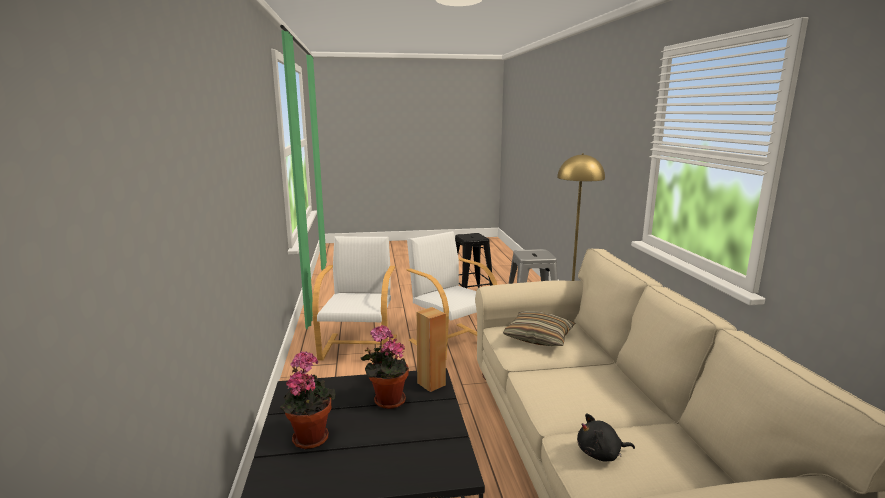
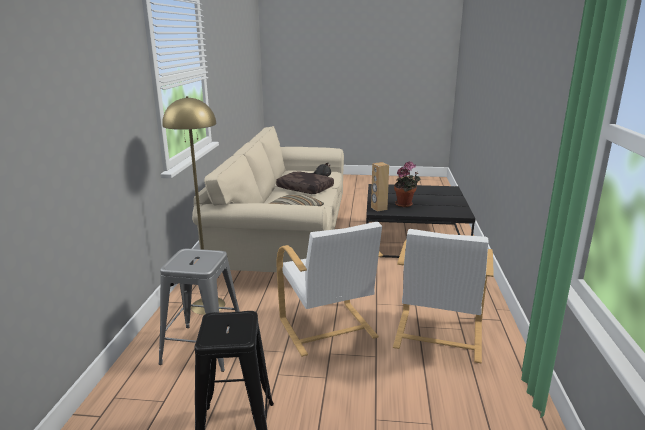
camera: 165 degrees left, 5 degrees up
(310, 436) = (441, 198): potted plant -> none
(593, 405) = (304, 189): none -> brown pillow

